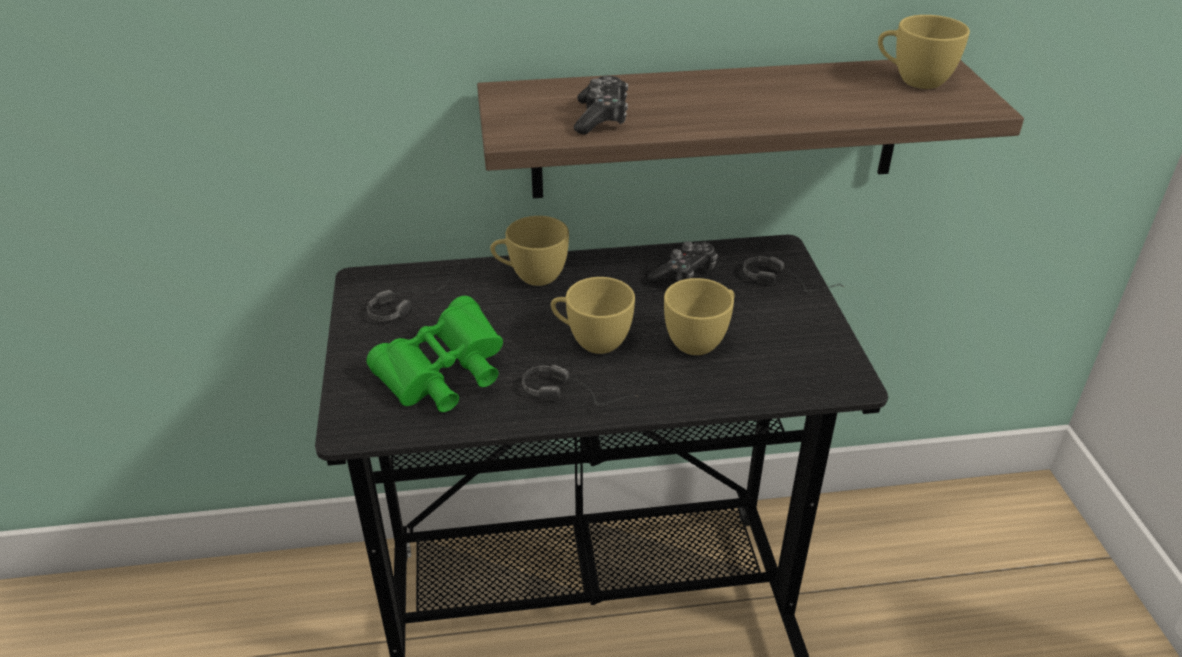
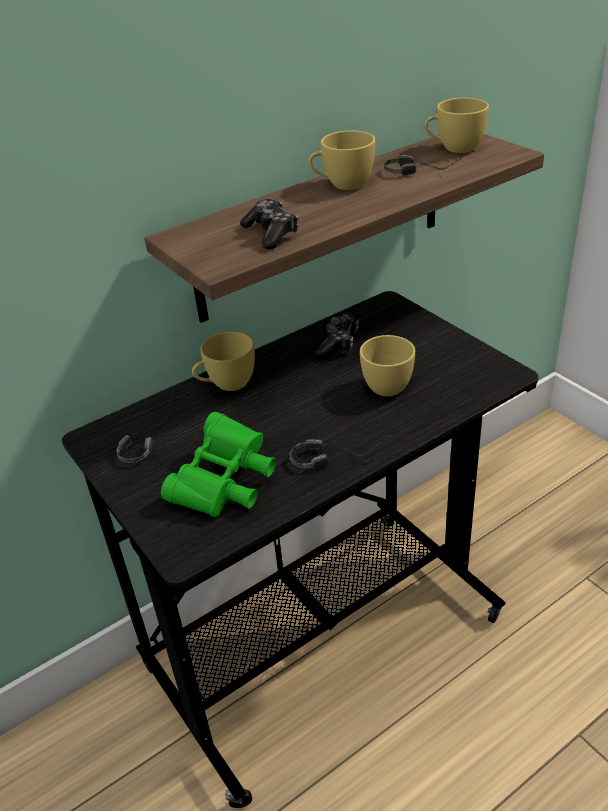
camera: 25 degrees left, 0 degrees up
(591, 340) = (313, 413): yellow cup -> yellow cup (342, 185)
(793, 284) = (417, 323): headphones -> headphones (428, 170)

